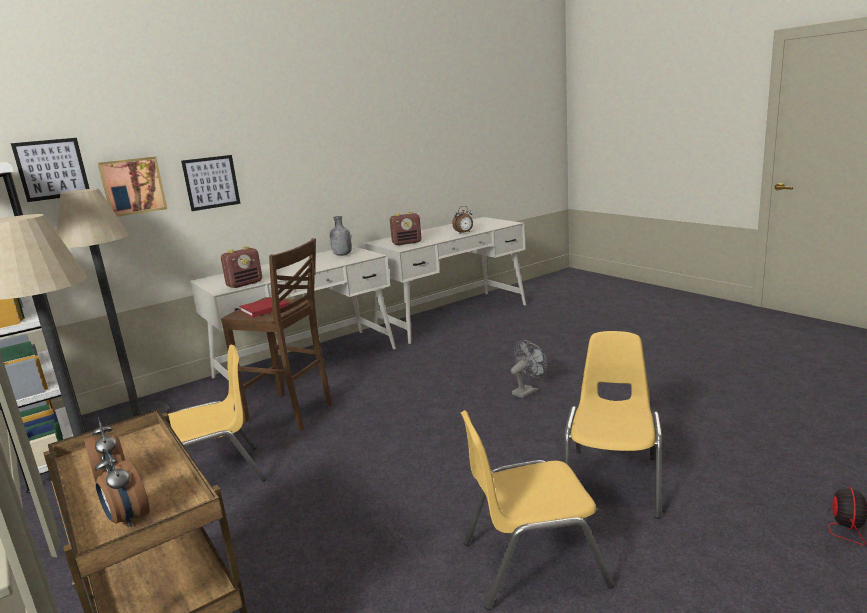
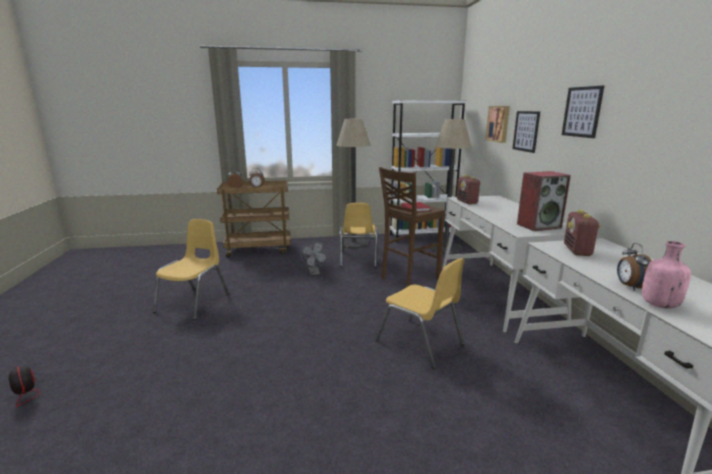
camera: 115 degrees right, 0 degrees up
(52, 169) = (481, 107): picture -> picture (582, 112)
(342, 255) = (539, 226): grey bottle -> speaker
(483, 229) = (658, 304): none -> pink bottle
(528, 391) = (339, 365): grey fan -> grey fan (314, 273)
(613, 481) = (194, 345): yellow chair -> yellow chair (420, 342)

